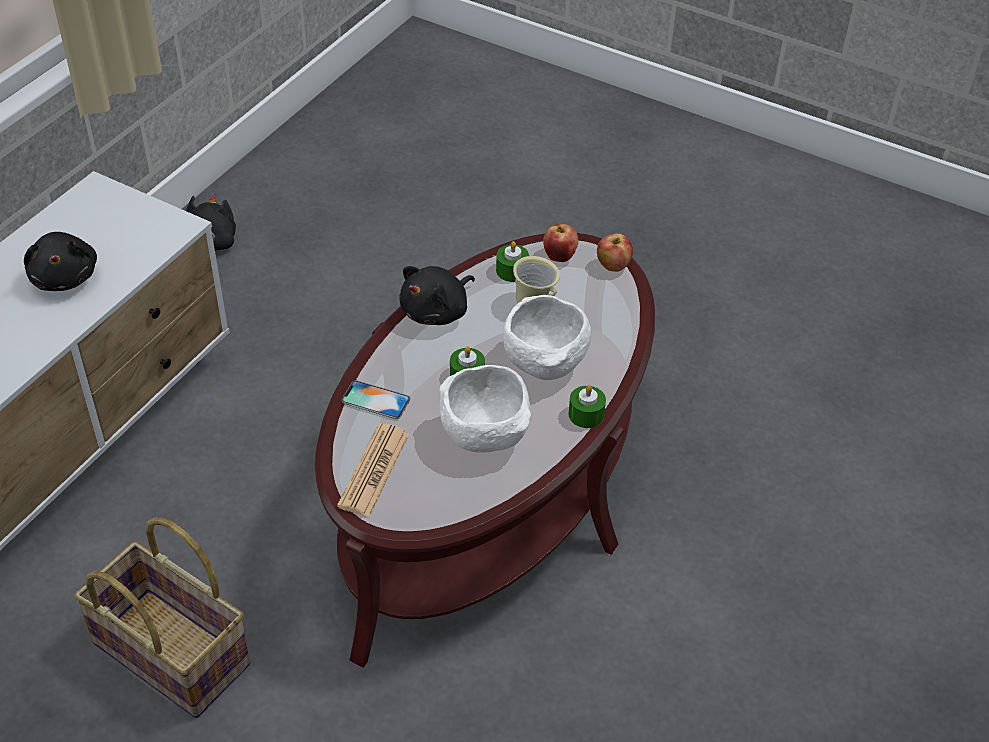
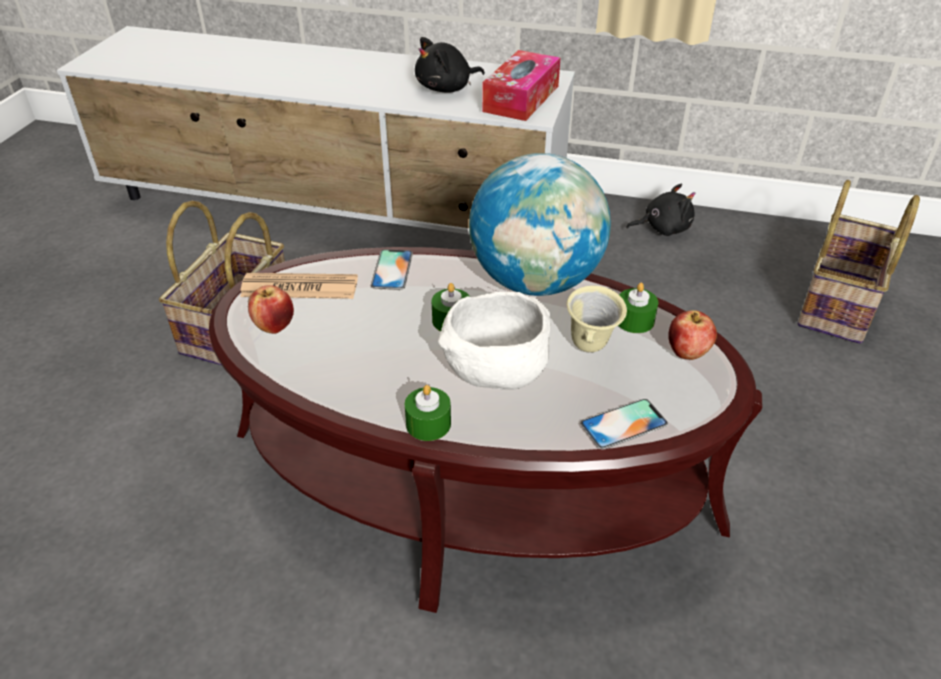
camera: 75 degrees right, 5 degrees down
(132, 226) = (521, 98): none -> tissue box
(389, 182) = (839, 305): none -> basket
(437, 312) = (535, 281): black plush toy -> globe
(487, 436) = (367, 352): white bowl -> none
(613, 266) = (705, 402): apple -> apple (274, 326)
(620, 312) = (623, 424): none -> phone

